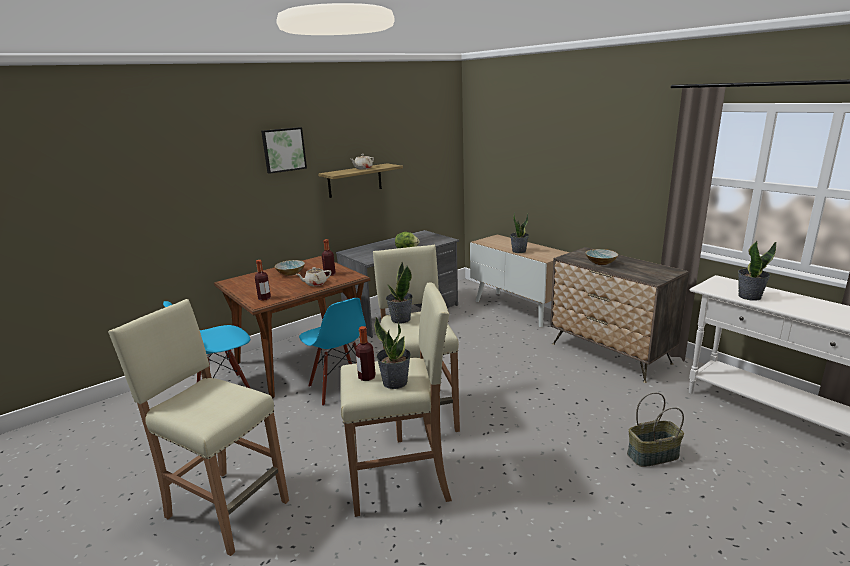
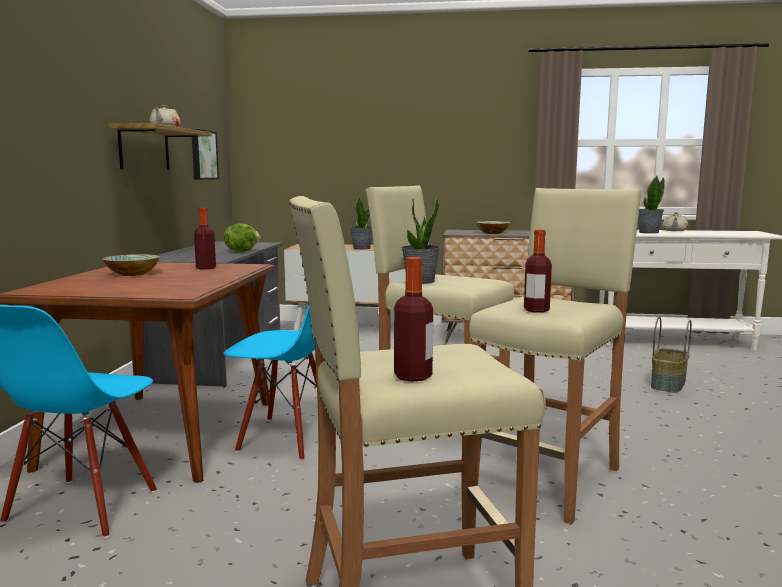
camera: 45 degrees left, 10 degrees down
(264, 298) = (173, 291): bottle -> bottle (413, 376)
(283, 150) = (70, 68): picture -> picture (202, 155)
(315, 284) = (213, 274): beige teapot -> beige teapot (674, 231)
(395, 382) = (574, 306): potted plant -> none

